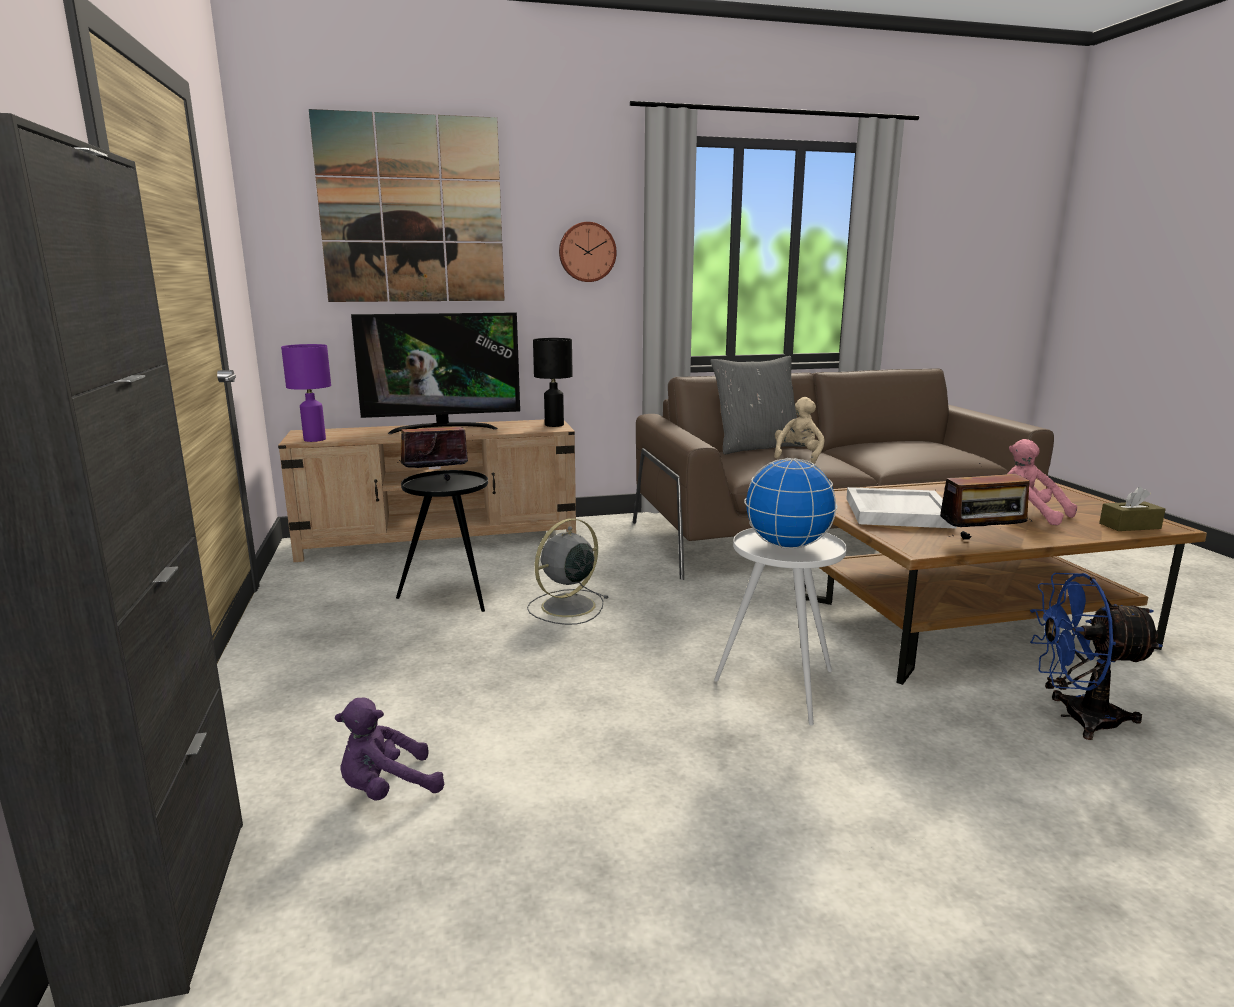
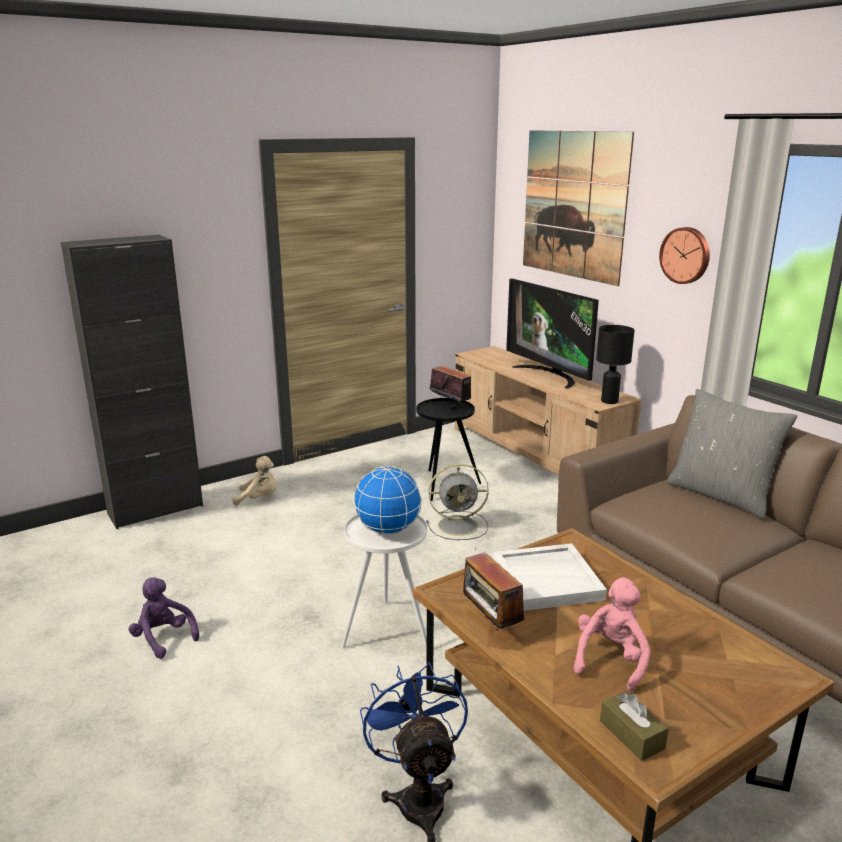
camera: 70 degrees right, 5 degrees up
(314, 439) = (476, 356): purple table lamp -> none
(387, 789) = (234, 527): purple plush toy -> purple plush toy (163, 638)
(566, 607) = (459, 525): grey fan -> grey fan turned 150 degrees clockwise
(798, 456) = (704, 518): beige plush toy -> beige plush toy (259, 498)

